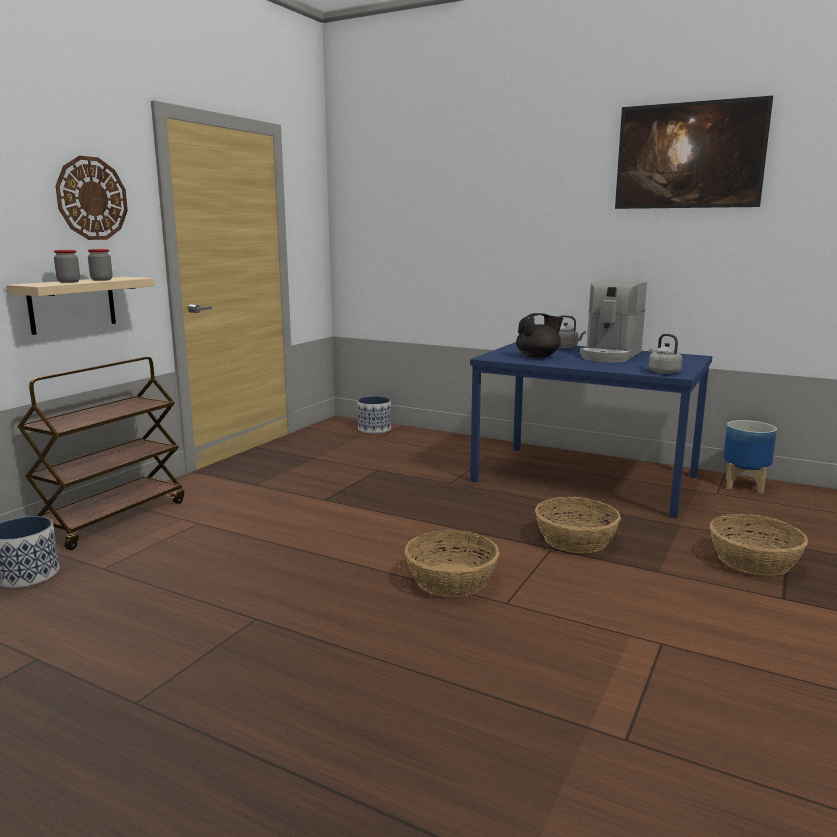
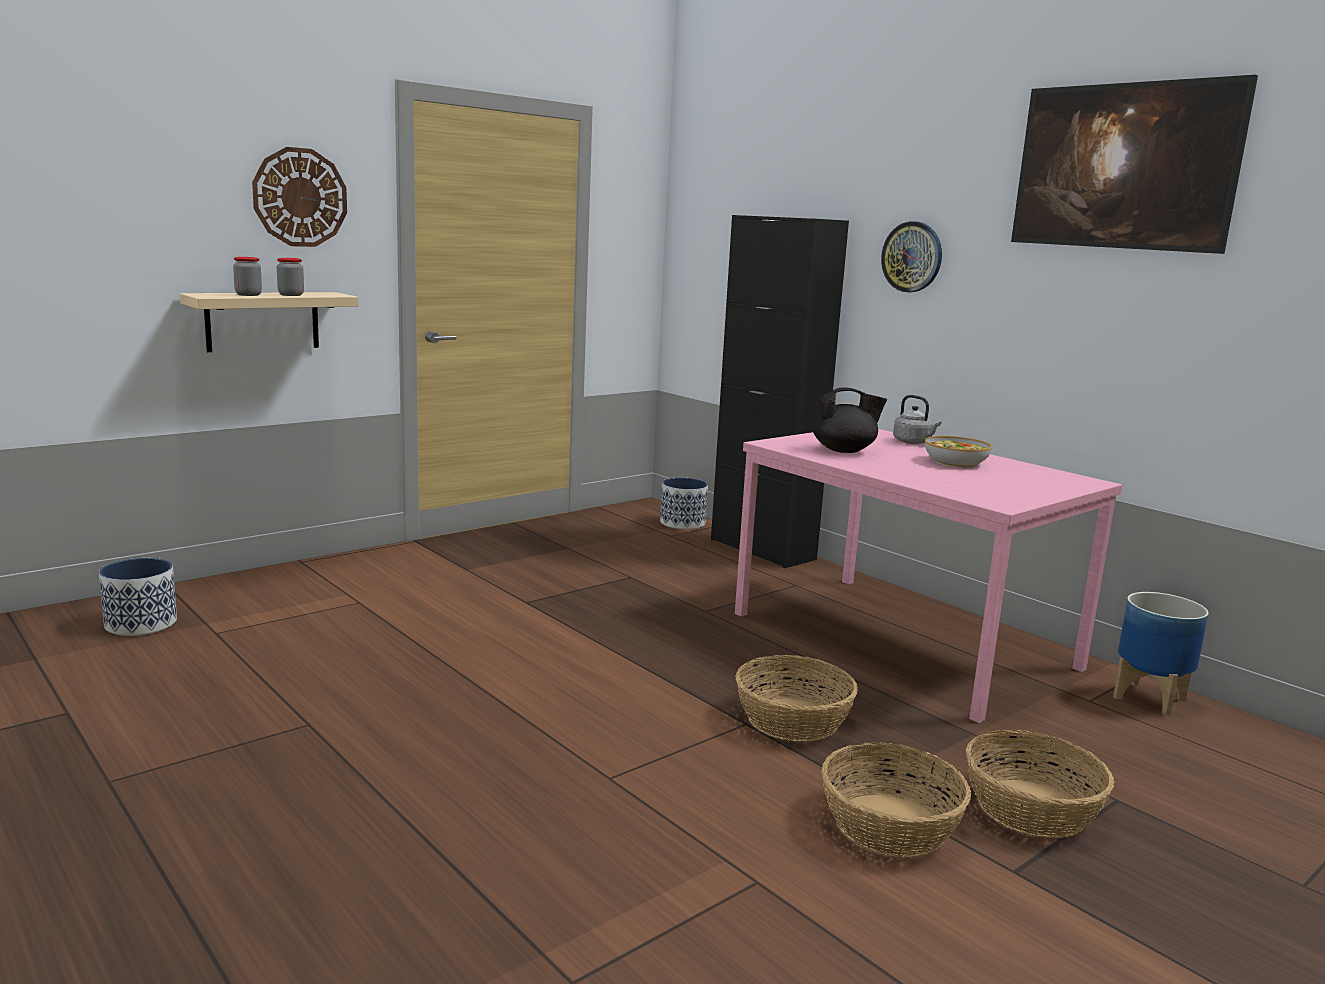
camera: 20 degrees right, 0 degrees up
(112, 518) = (278, 579): brown cart -> none
(444, 438) = (762, 549): none -> black cabinet
(451, 580) = (571, 733): basket -> basket (889, 824)
(540, 223) = (912, 257): none -> wall clock
(586, 478) = (905, 640): blue dining table -> pink dining table
(610, 355) = (956, 462): coffee machine -> bowl
(662, 372) = (985, 497): grey kettle -> none

